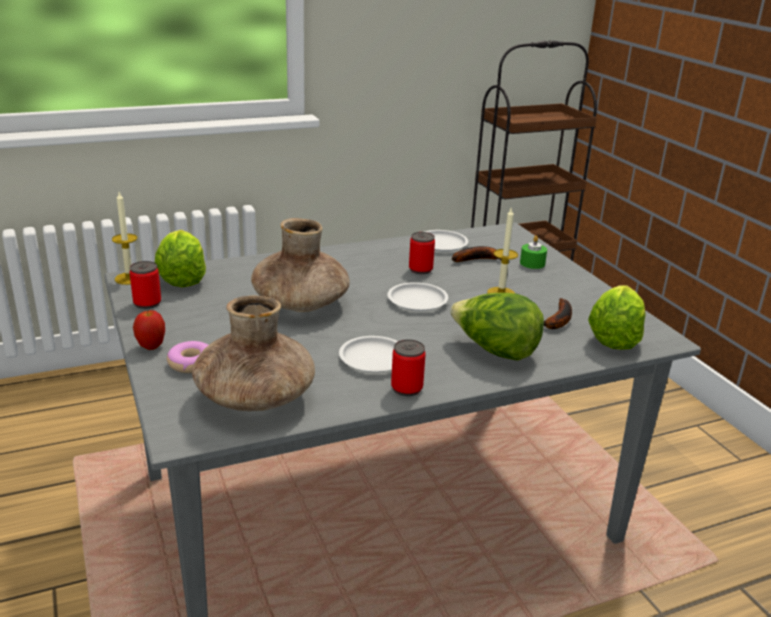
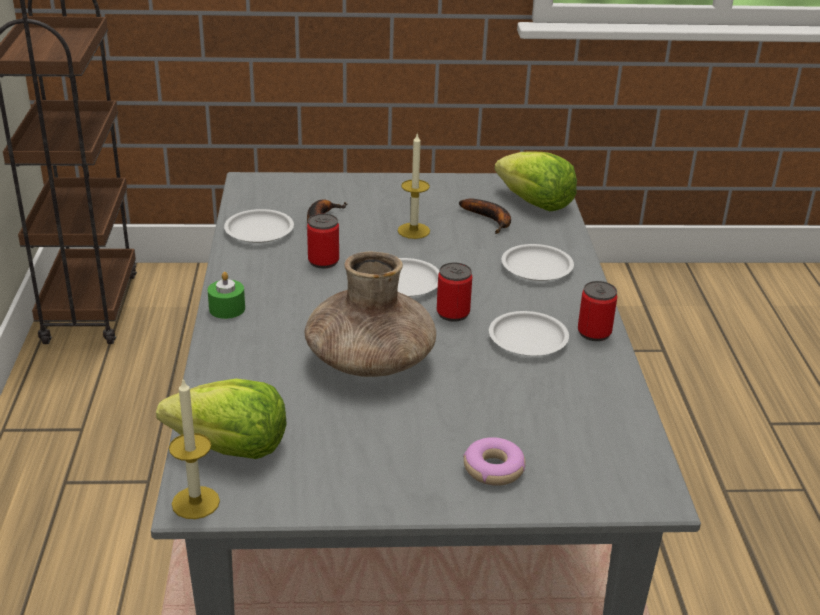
camera: 70 degrees left, 5 degrees up
(147, 303) = (298, 491): can -> can (453, 313)
(151, 347) = (436, 499): apple -> none
(255, 397) = (587, 431): brown vase -> none
(494, 351) = (537, 267): lettuce -> white plate
(532, 263) = (350, 194): green candle -> green candle (227, 308)

